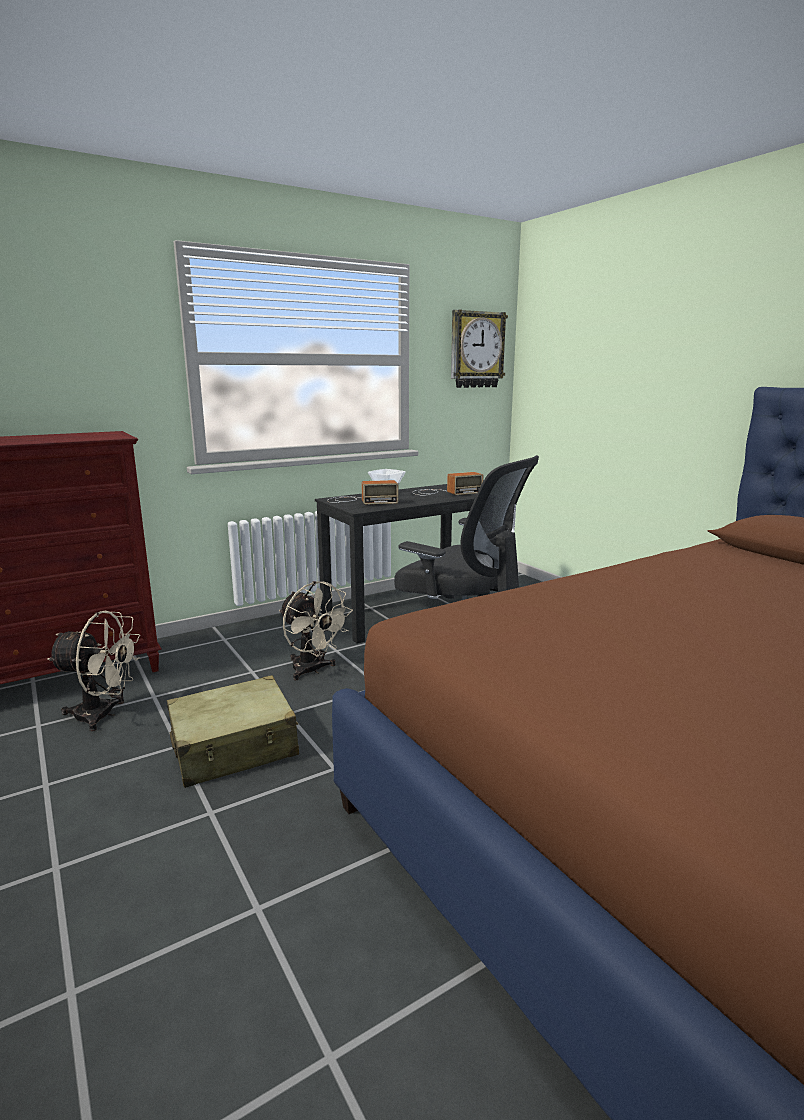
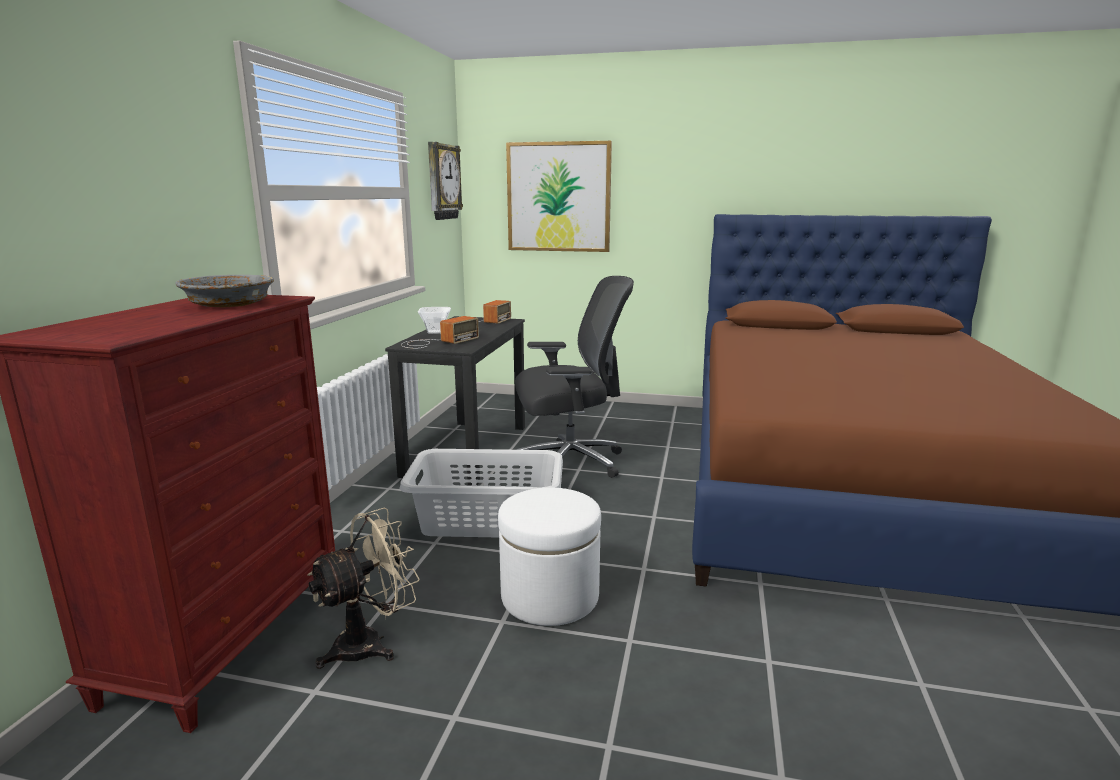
camera: 45 degrees left, 0 degrees up
(77, 437) = (229, 304): none -> grey bowl
(234, 747) = (550, 596): beige suitcase -> white ottoman
(312, 670) = (486, 519): beige fan -> grey laundry basket
(594, 365) = (558, 197): none -> picture

